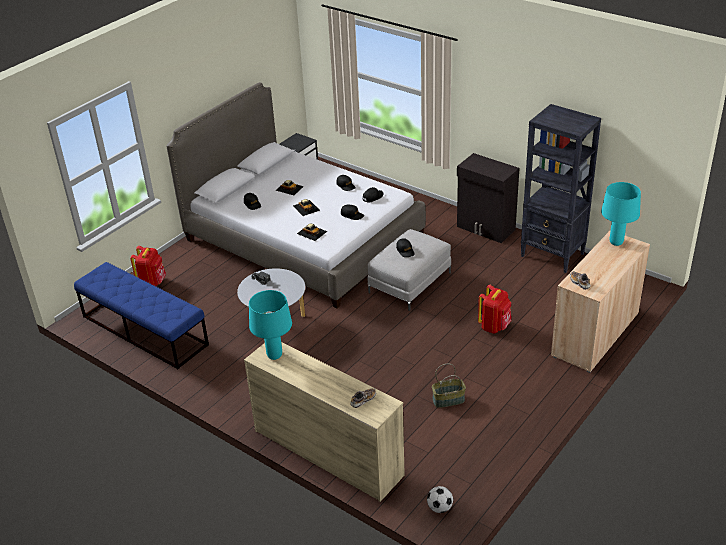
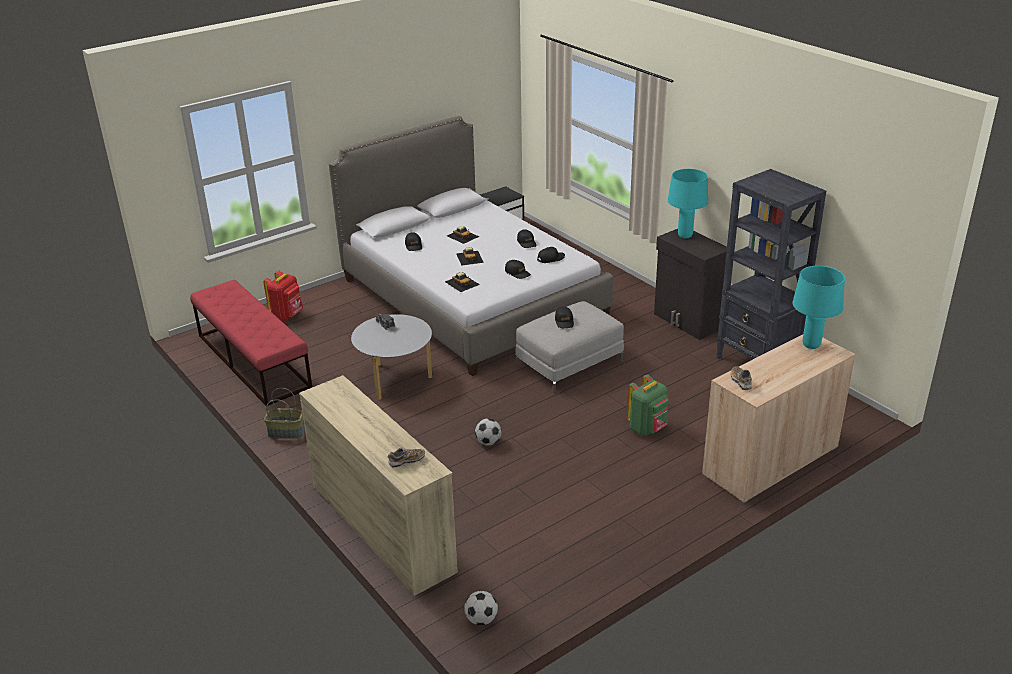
camera: 15 degrees right, 5 degrees down
(144, 330) = (253, 361): blue bench -> red bench
(275, 355) = (335, 395): turquoise table lamp -> turquoise table lamp (685, 236)
(377, 363) = (488, 442): none -> football
(448, 400) = (552, 499): basket -> basket (287, 432)
(494, 326) = (647, 428): red backpack -> green backpack

